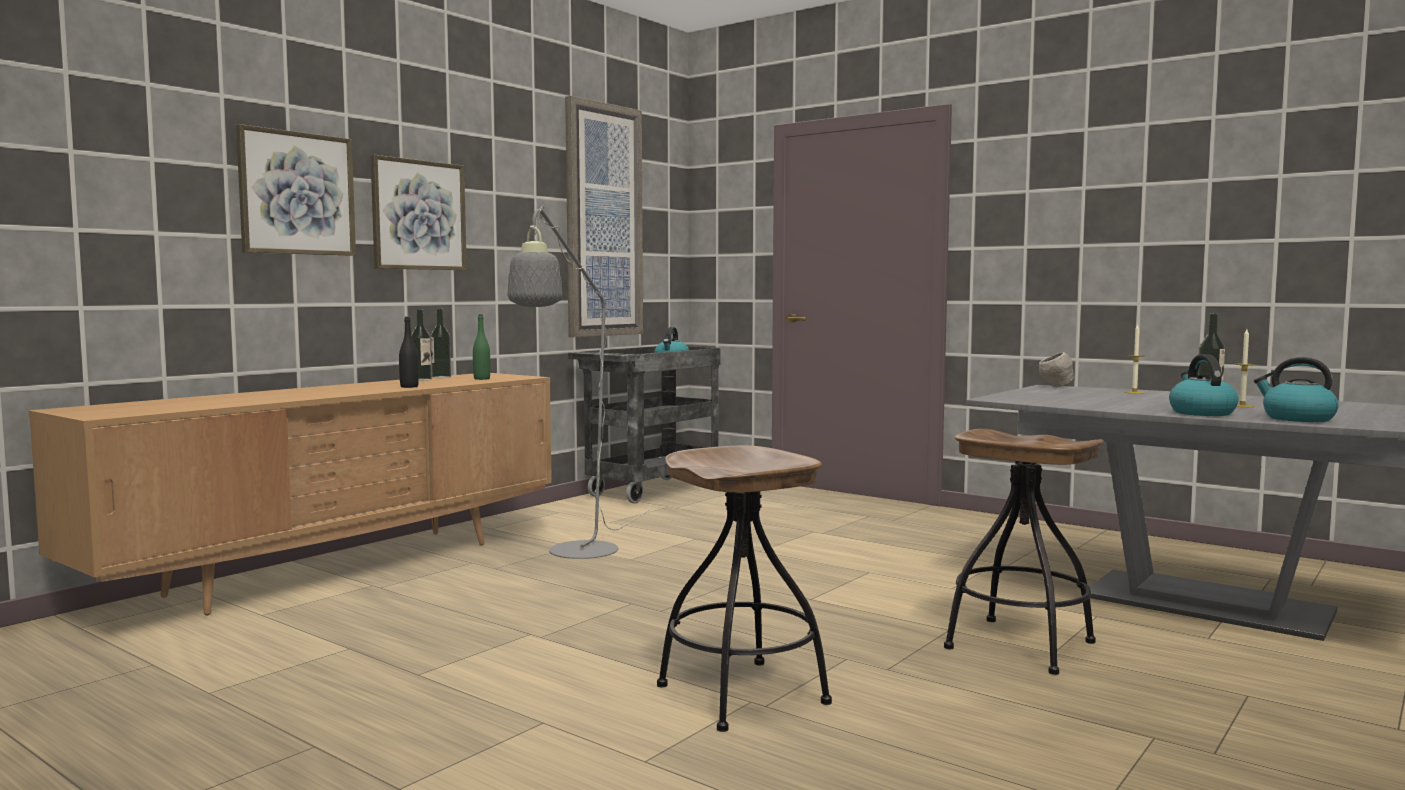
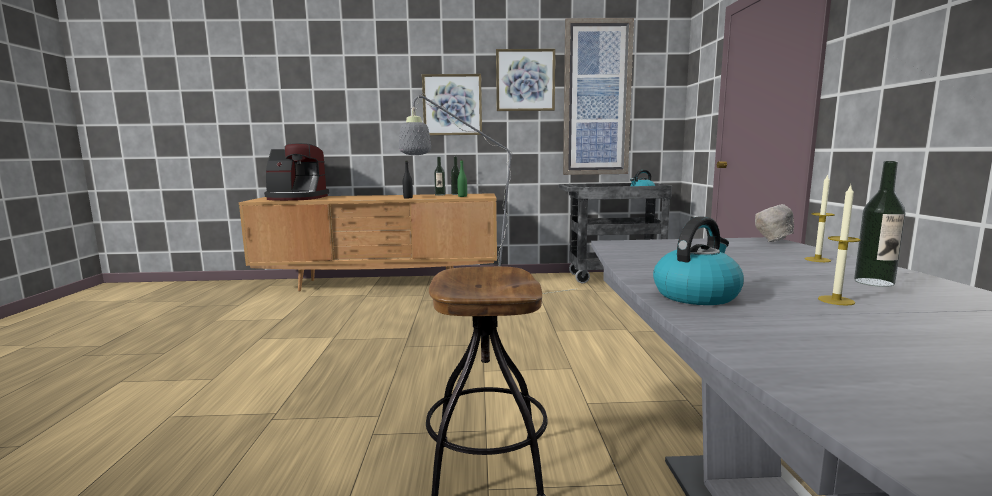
camera: 50 degrees right, 5 degrees up
(166, 404) = (296, 198): none -> coffee machine
(297, 193) = (380, 99): picture -> picture (525, 80)
(742, 694) = (286, 407): brown stool -> none
(1297, 418) = (769, 335): kettle -> none

